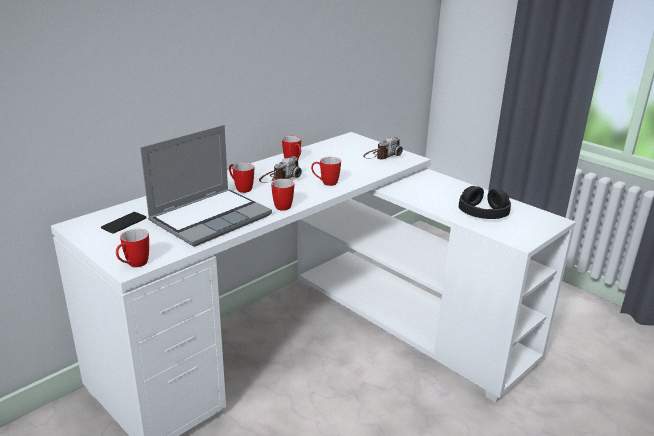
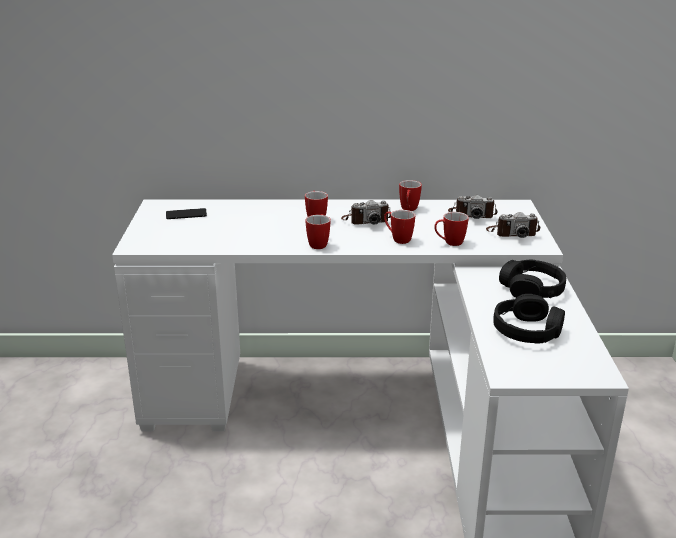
camera: 45 degrees right, 0 degrees up
(133, 265) = (139, 246): mug -> mug (449, 243)
(211, 217) = (248, 233): laptop -> none
(337, 151) = (472, 214): none -> camera
(440, 187) = (532, 289): none -> black headphones

